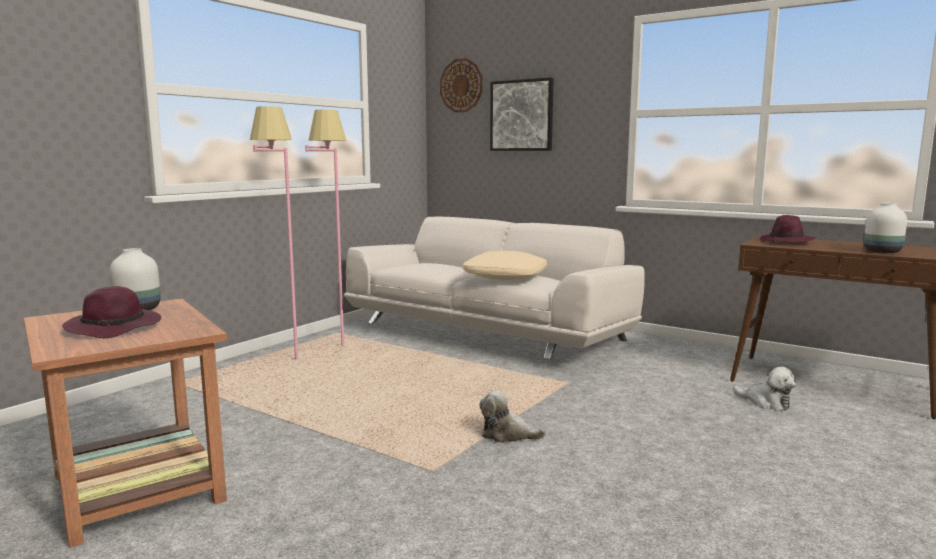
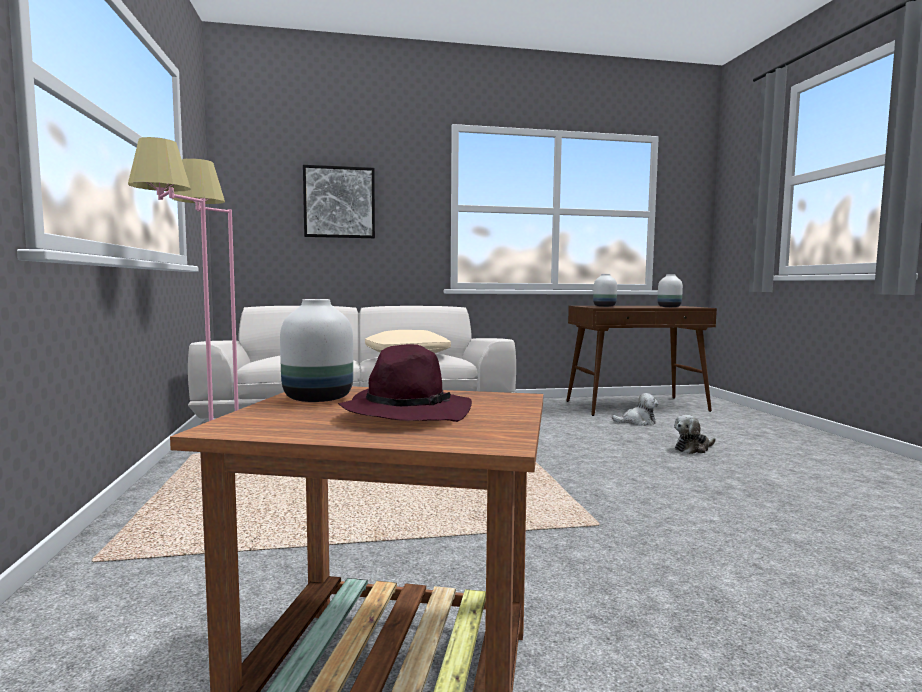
camera: 45 degrees left, 5 degrees down
(461, 85) = (261, 165): wall clock -> none
(507, 435) = (572, 483): plush toy -> plush toy (693, 449)
(787, 242) = (605, 306): purple hat -> white vase

